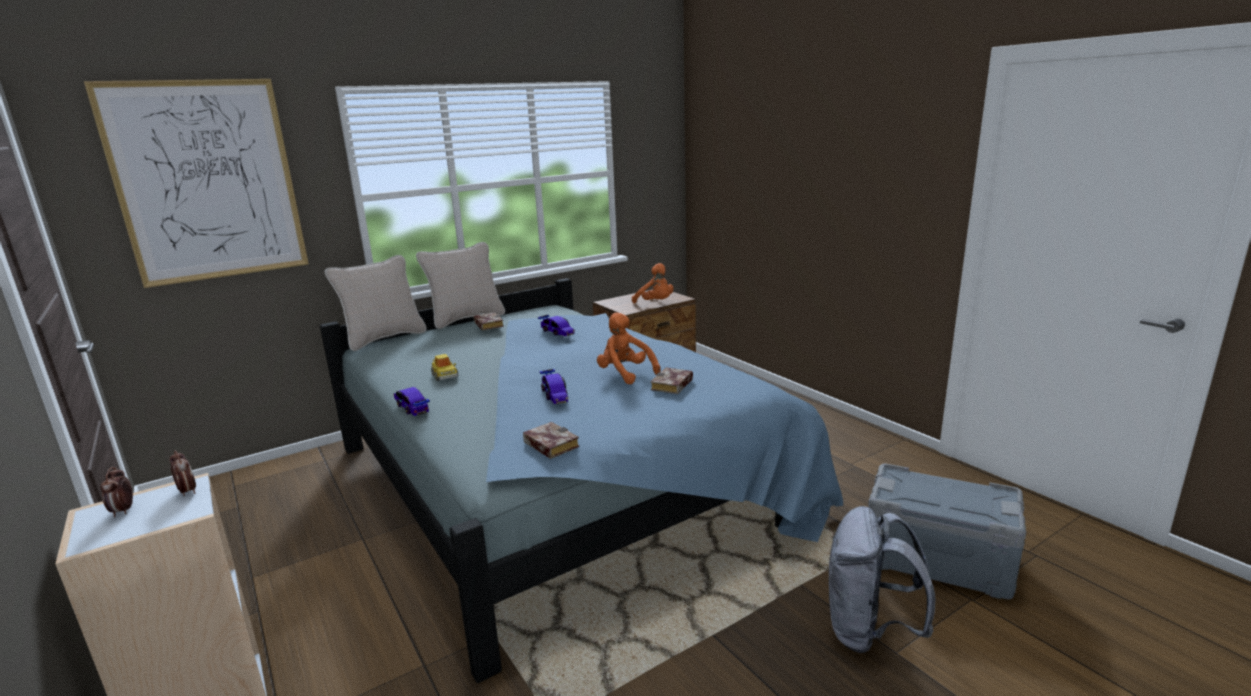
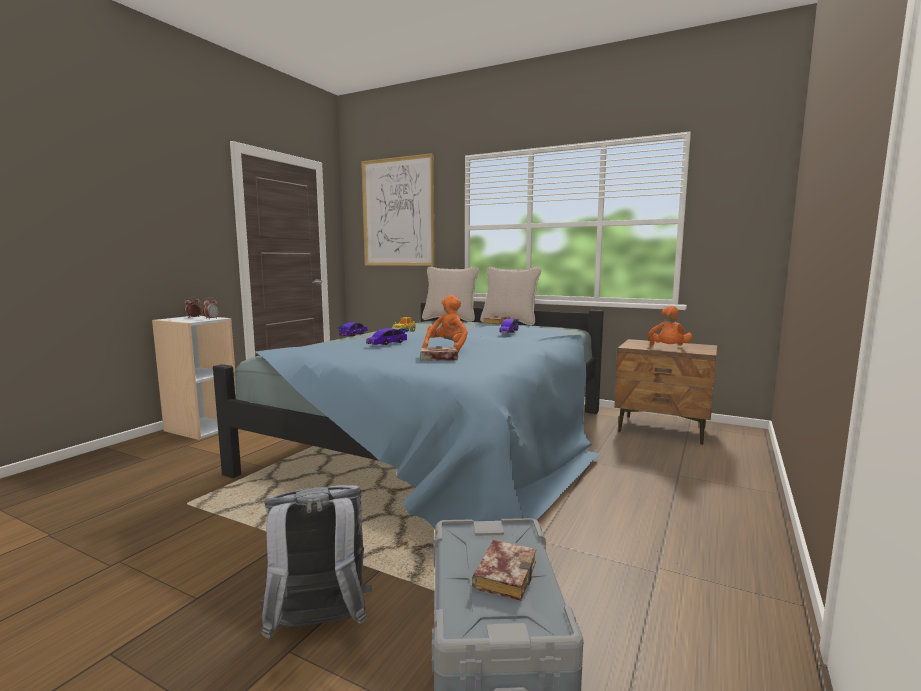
camera: 60 degrees right, 10 degrees down
(548, 445) = (306, 351): book -> book (504, 574)

